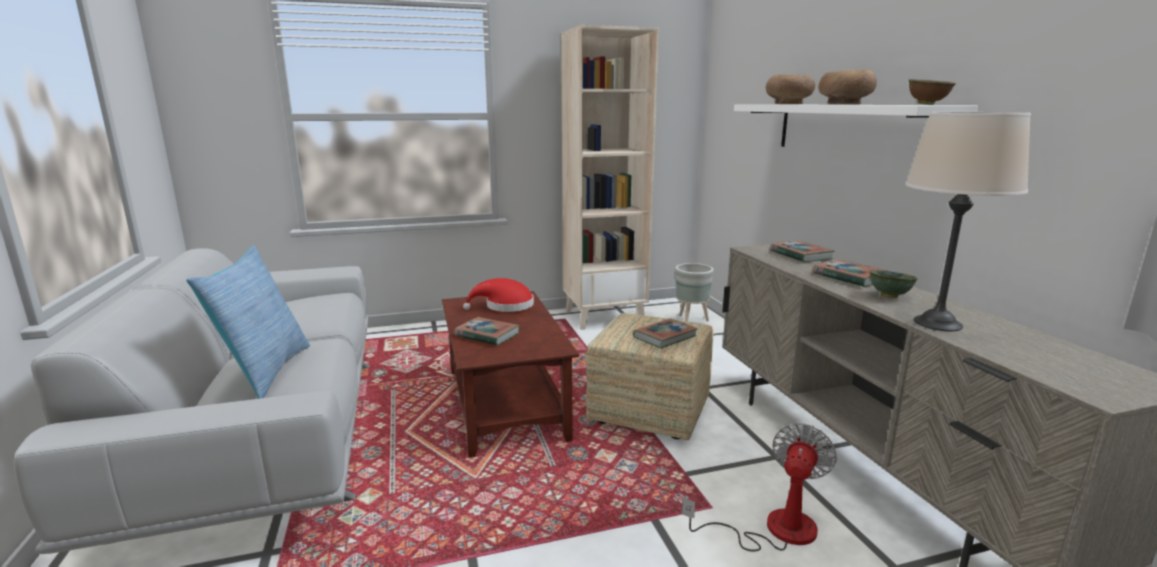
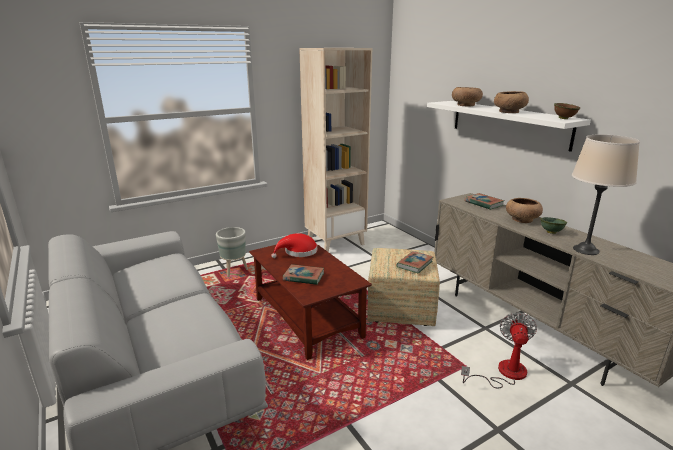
camera: 15 degrees left, 5 degrees up
(264, 372) = (176, 329): pillow -> none
(691, 321) = (392, 240): grey planter -> grey planter (234, 271)
(849, 277) = (521, 219): book -> brown bowl

